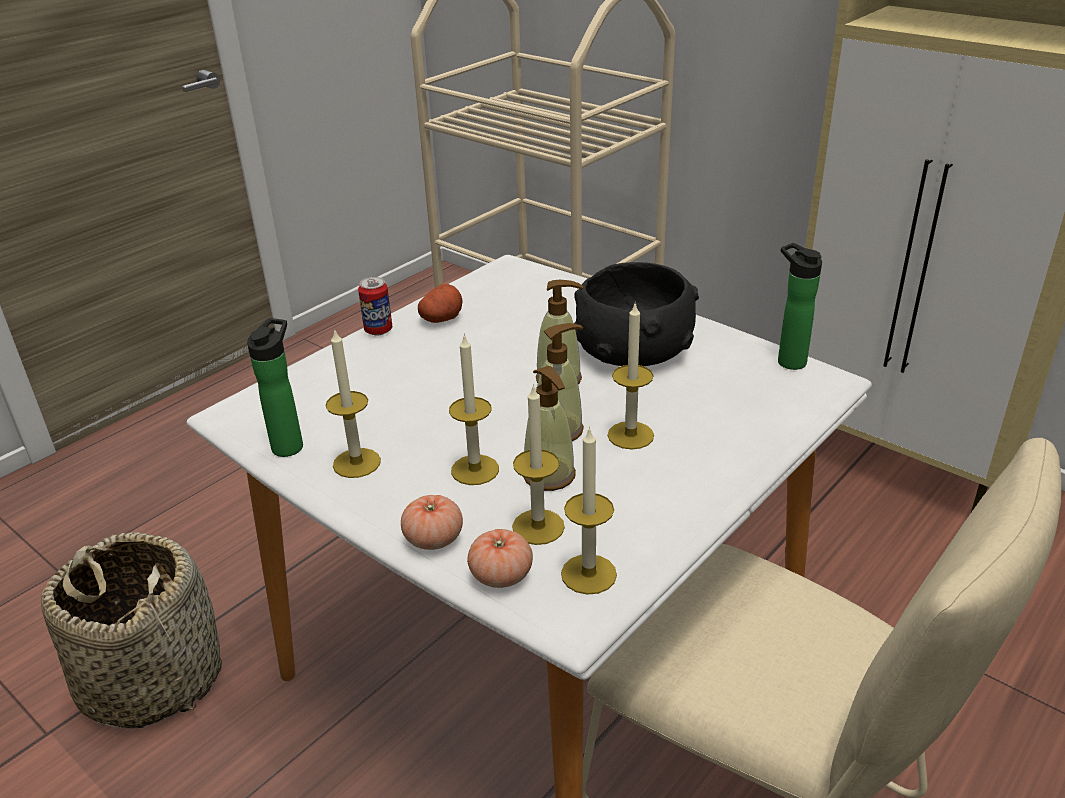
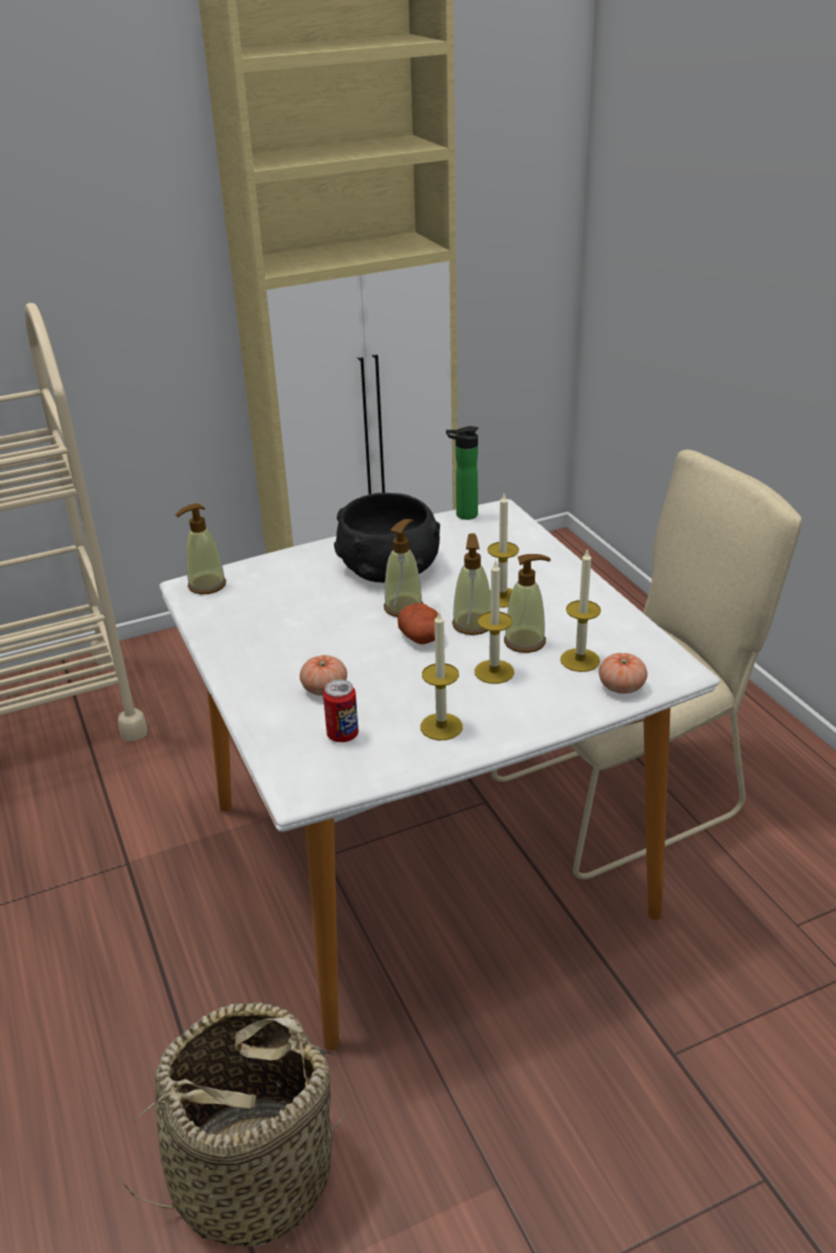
camera: 65 degrees left, 0 degrees up
(290, 445) = (384, 759): bottle -> none
(378, 330) = (231, 678): can -> can (342, 735)
(433, 538) = (564, 707): tomato -> tomato (324, 689)
(442, 319) = (248, 640): potato -> potato (422, 638)
(515, 273) = (206, 585): none -> soap dispenser
(588, 574) = (640, 652): candle -> none

